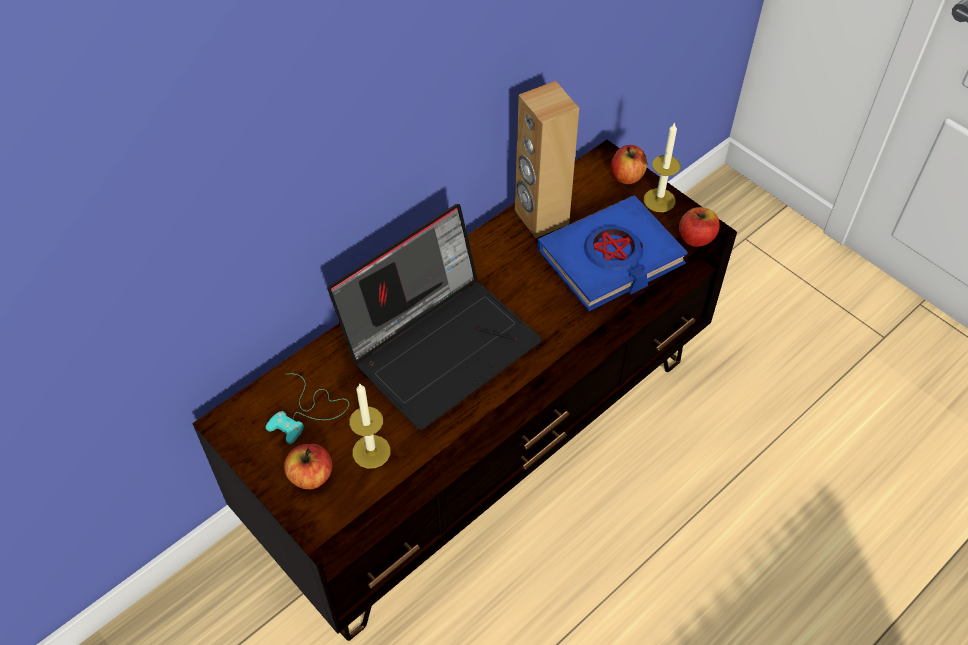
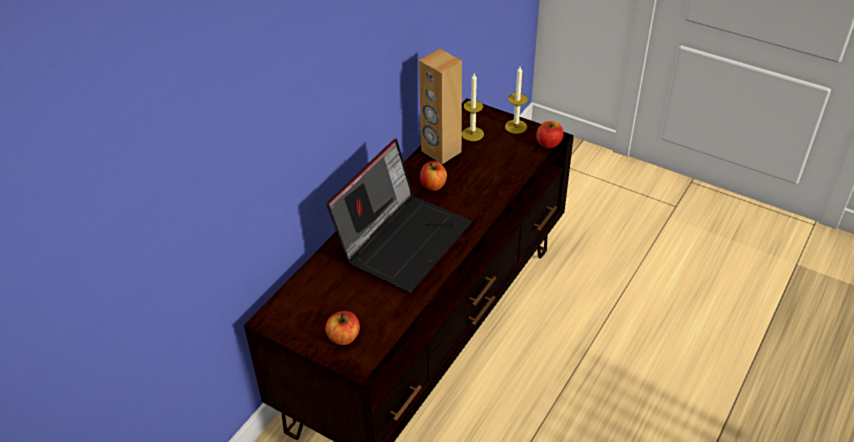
camera: 15 degrees left, 10 degrees down
(308, 411) = (325, 299): turquoise game controller -> none
(371, 451) = (380, 313): candle -> candle (472, 134)
(611, 259) = (498, 166): blue book -> none
(627, 176) = (489, 117): apple -> apple (433, 185)

